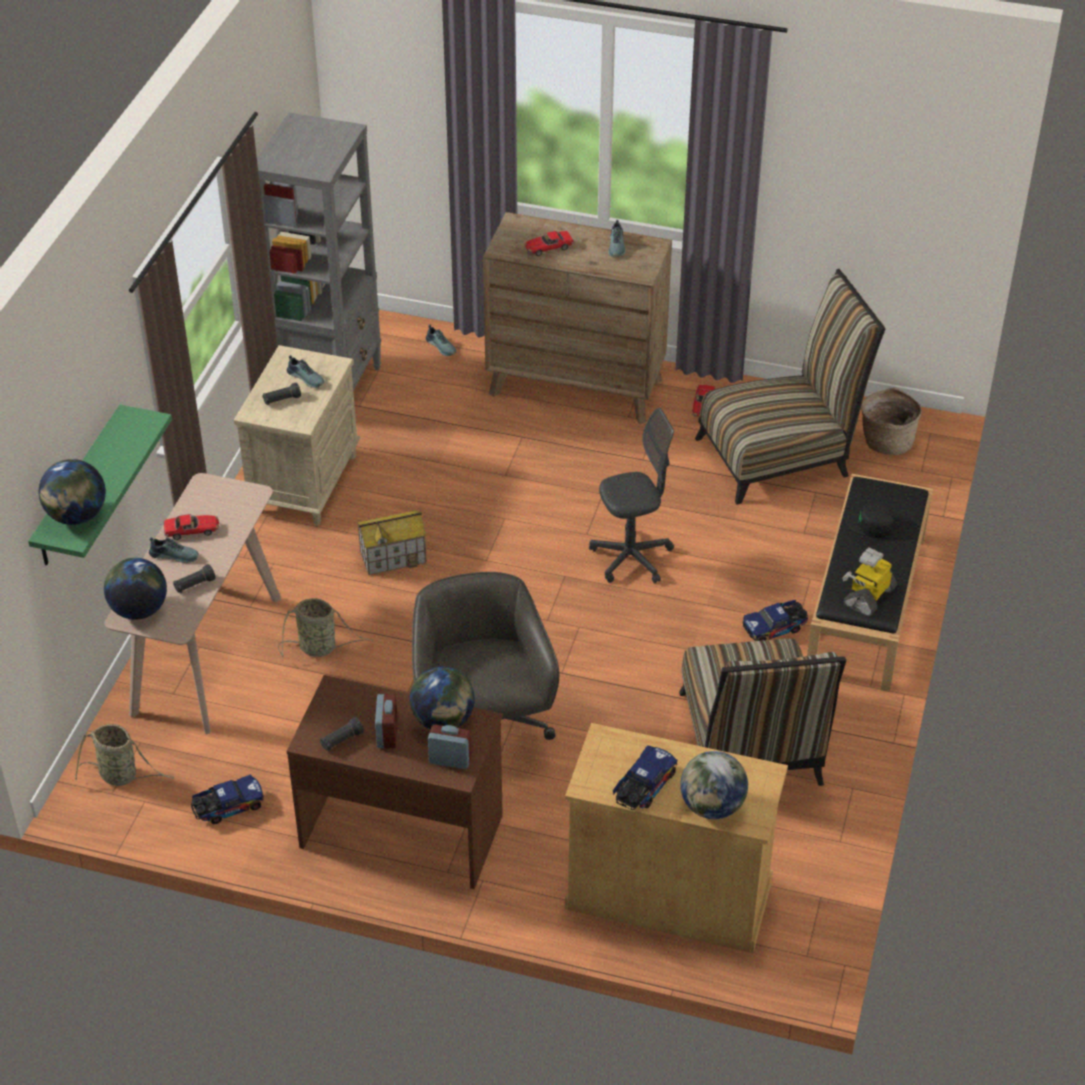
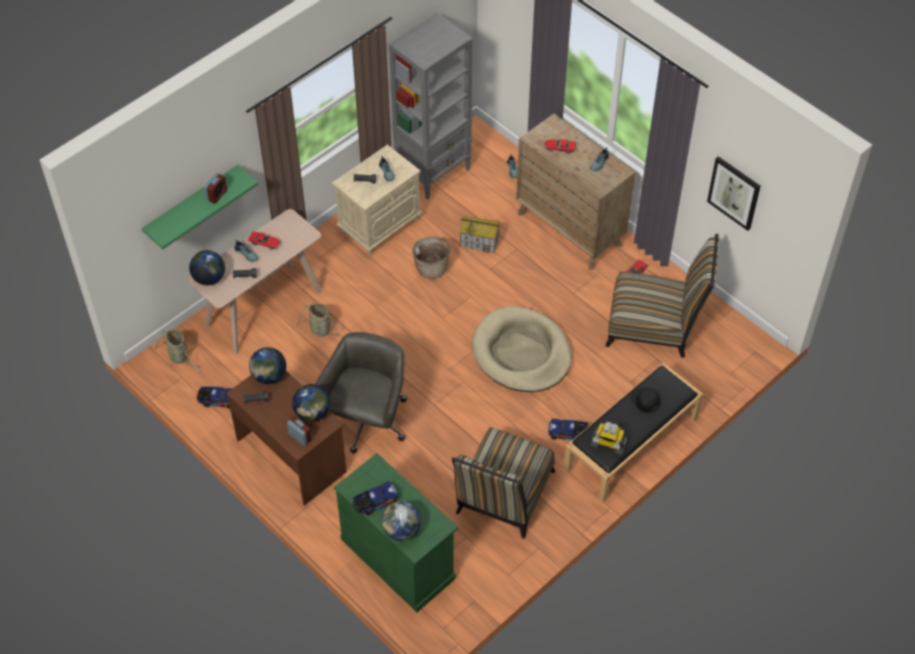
camera: 30 degrees right, 10 degrees up
(77, 516) = (173, 223): globe -> globe (269, 376)
(387, 734) = (280, 407): alarm clock -> alarm clock (216, 195)
(393, 557) = (395, 293): toy house -> toy house (479, 242)
(631, 558) = (521, 353): grey office chair -> beige dog bed
(669, 894) = (398, 558): beige cabinet -> green cabinet
(843, 197) = (734, 192): none -> picture
(868, 596) = (608, 444): toy robot -> toy robot turned 135 degrees counterclockwise
(886, 441) = (724, 345): basket -> basket (431, 267)

